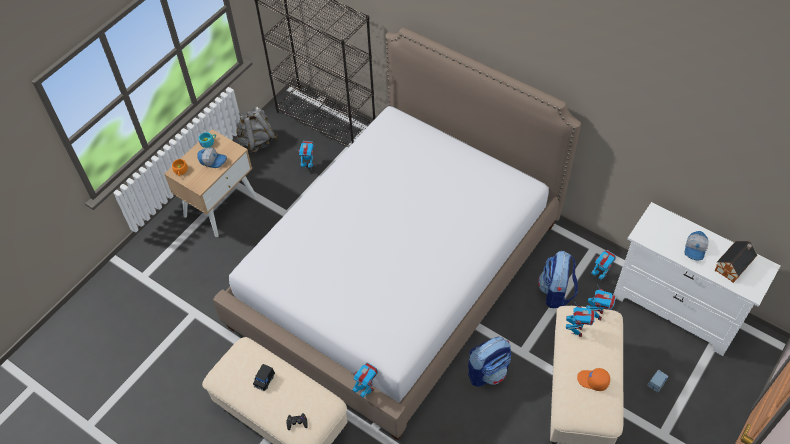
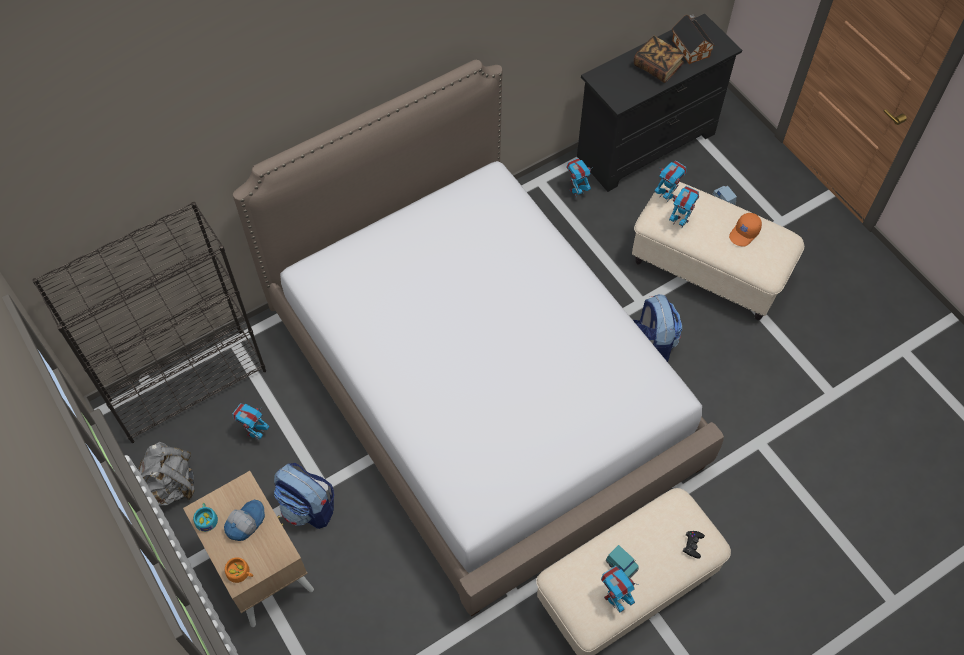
camera: 70 degrees left, 5 degrees up
(264, 380) = (621, 565): black toy car -> turquoise toy car
(366, 390) = (676, 454): toy robot -> toy robot (614, 598)
(556, 292) = (579, 239): backpack -> backpack (308, 508)
(677, 309) = (646, 145): white dresser -> black dresser
(695, 249) = (657, 67): cap -> book

